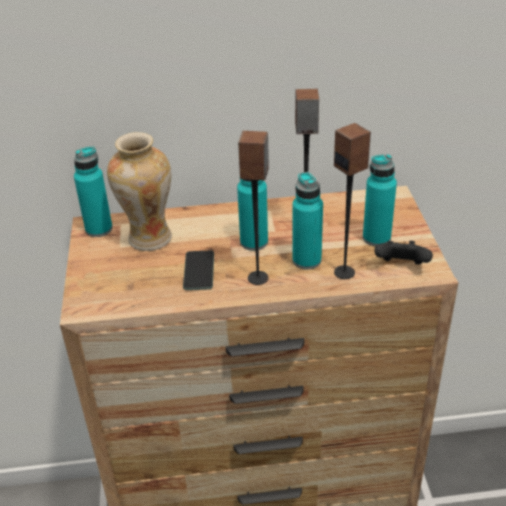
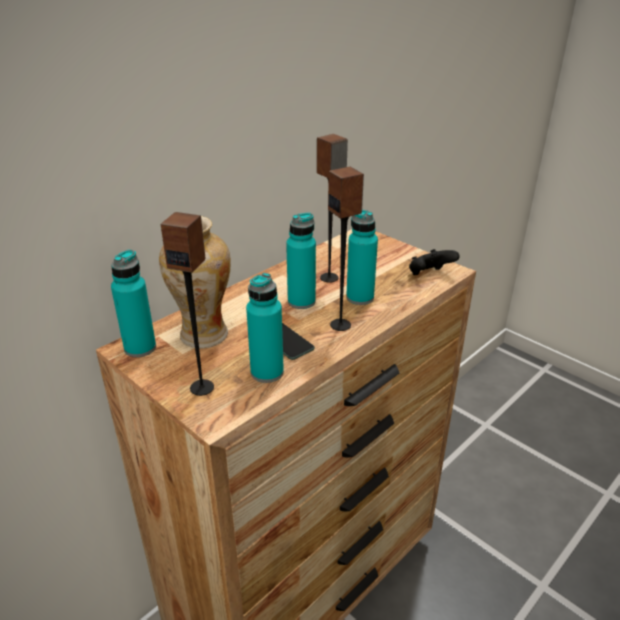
camera: 40 degrees left, 5 degrees down
(344, 272) = (397, 294): speaker -> speaker (202, 387)
(376, 238) = (387, 264): turquoise bottle -> turquoise bottle (267, 372)

